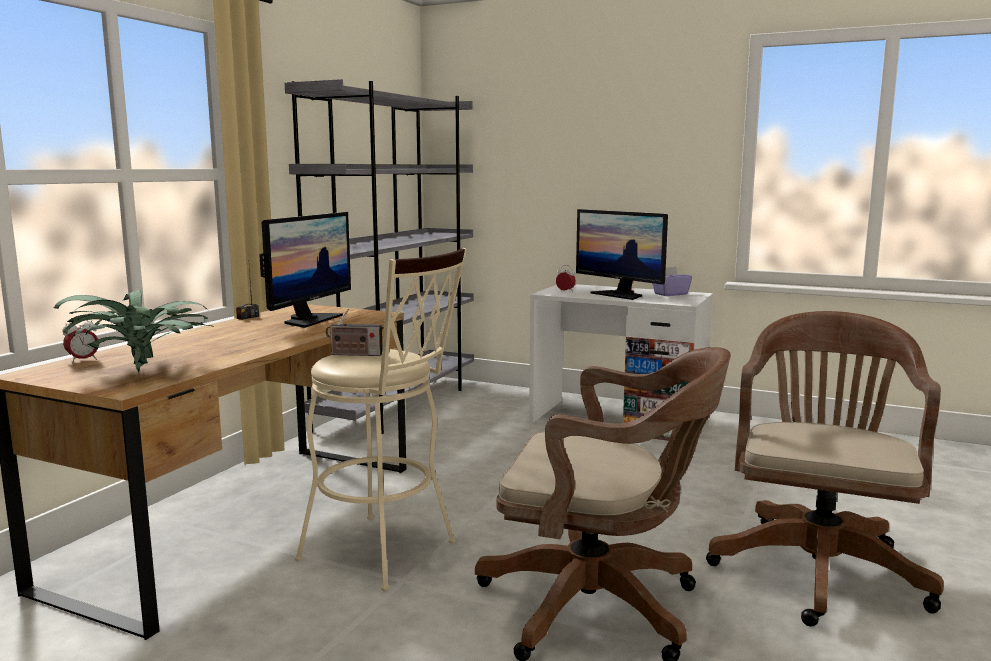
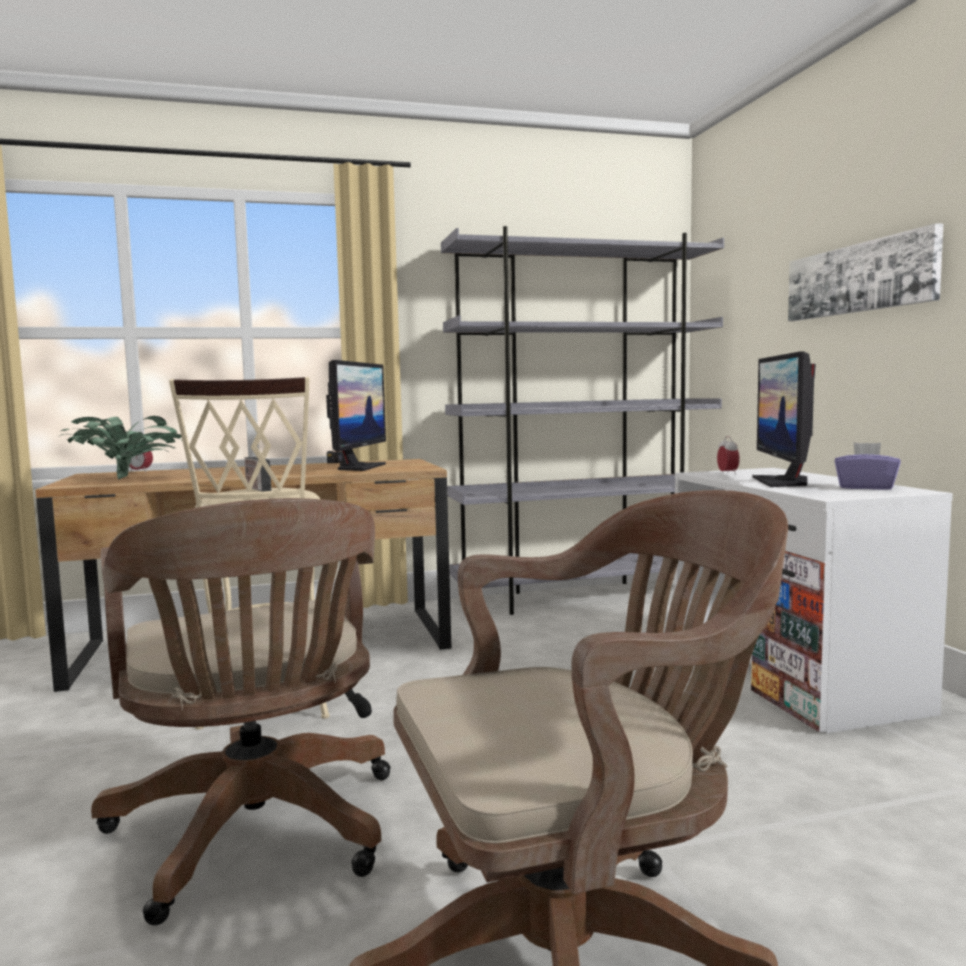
camera: 50 degrees right, 5 degrees down
(309, 320) = (358, 467): monitor -> monitor turned 60 degrees counterclockwise
(613, 154) = (859, 278): none -> picture

